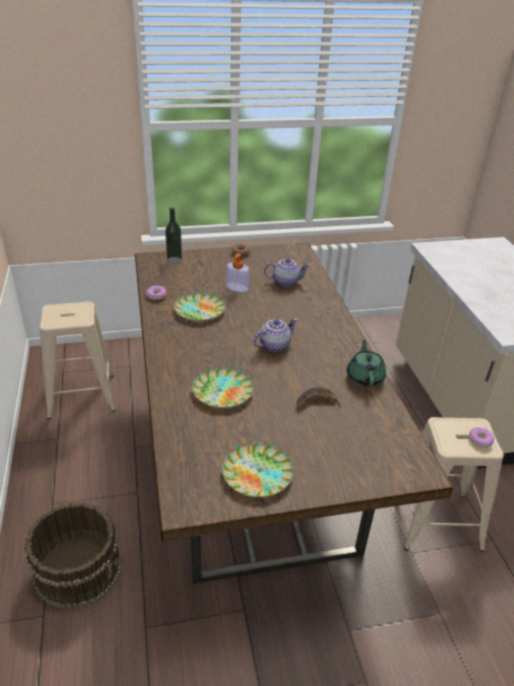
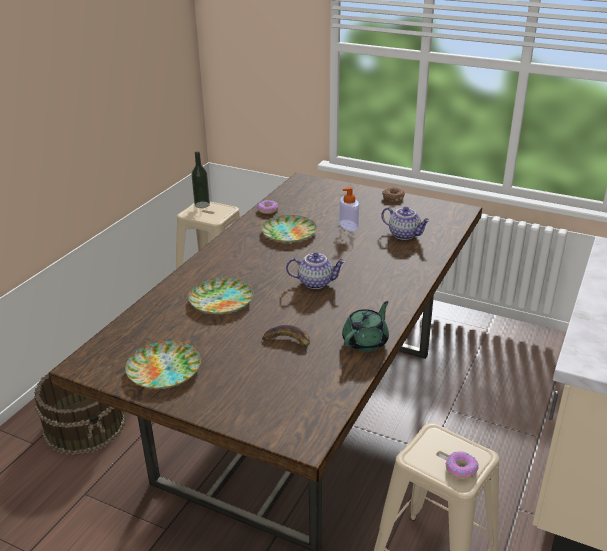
camera: 40 degrees right, 5 degrees down
(174, 260) = (321, 187): bottle -> bottle (202, 205)

